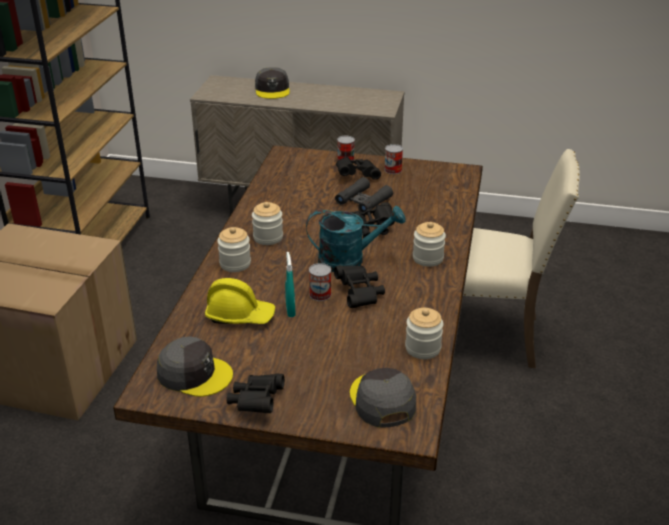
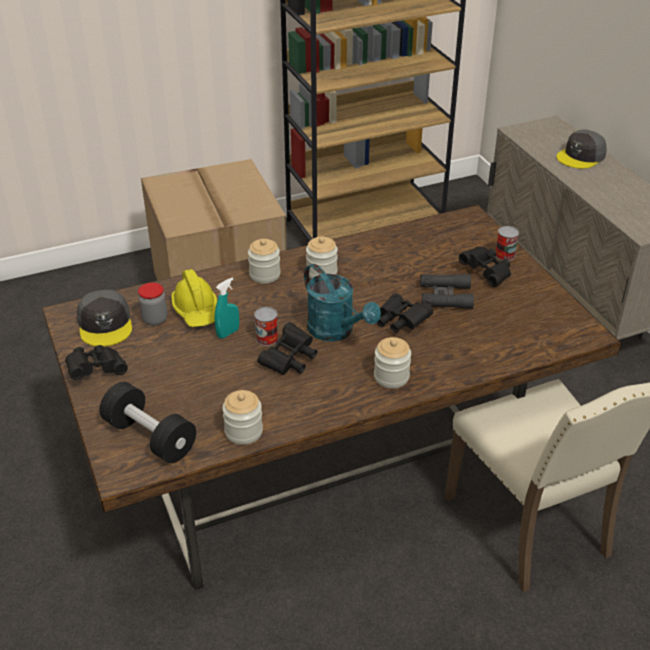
camera: 55 degrees right, 5 degrees up
(223, 342) = (155, 319): none -> jar
(382, 401) = (150, 437): grey cap -> black dumbbell
(393, 170) = (527, 289): can -> none

